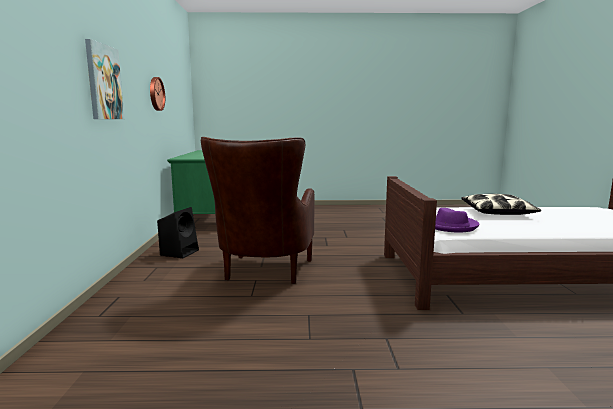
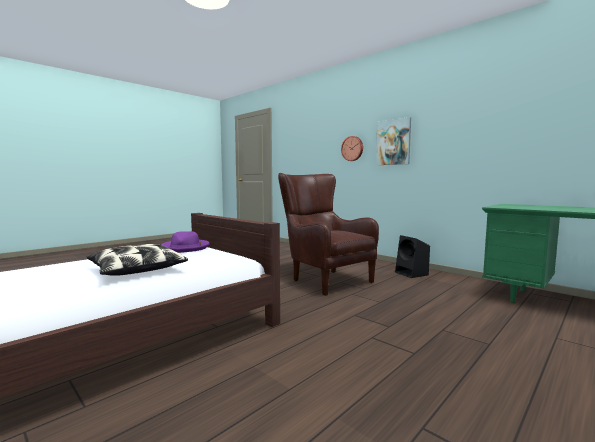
camera: 135 degrees right, 5 degrees down
(155, 94) = (497, 135): wall clock -> wall clock (352, 148)

